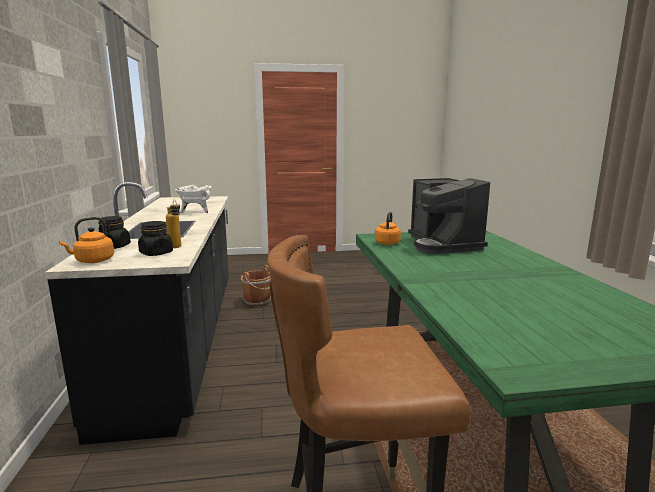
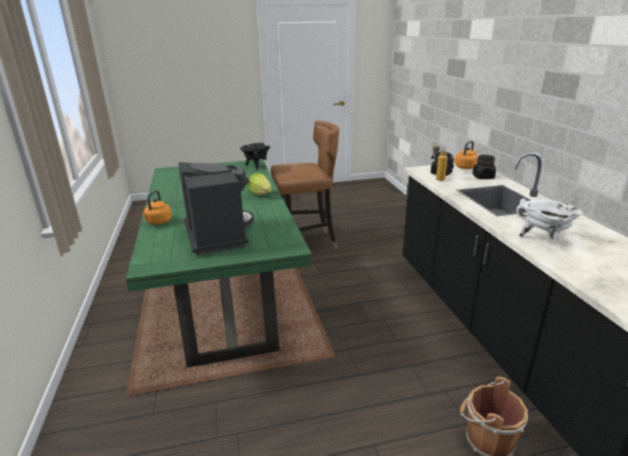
camera: 175 degrees right, 10 degrees up
(387, 243) = (276, 234): orange kettle -> orange kettle (158, 222)
(428, 279) = (261, 194): none -> lettuce
(492, 352) = (256, 166): none -> black cooking pot

